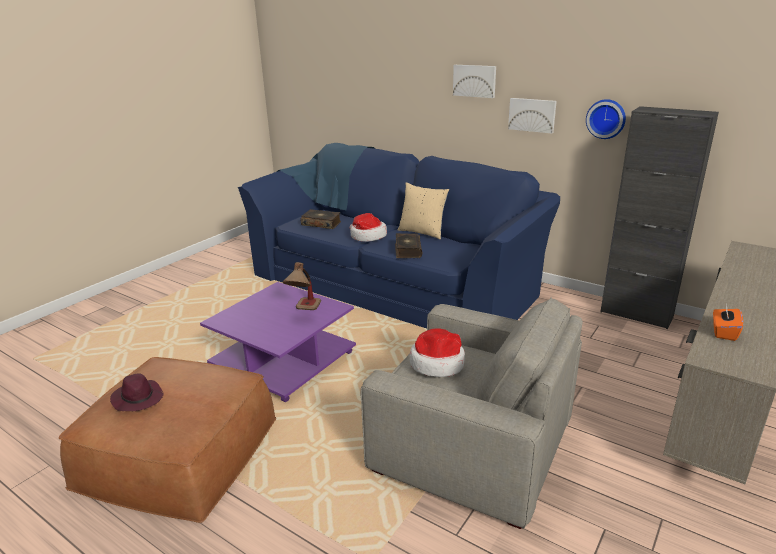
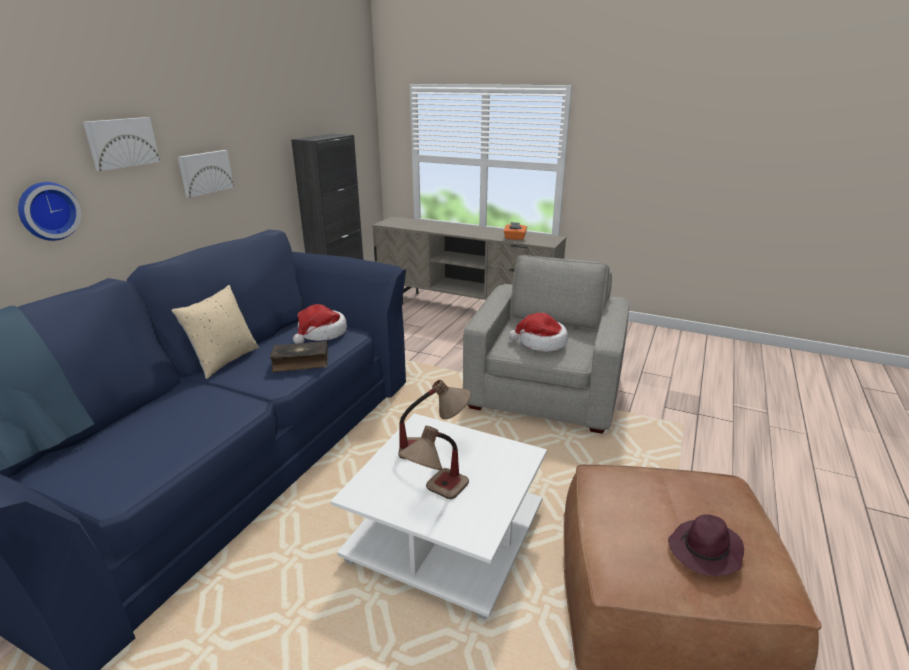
camera: 100 degrees left, 0 degrees up
(258, 309) = (436, 497): none -> table lamp
(285, 360) = (445, 533): purple coffee table -> white coffee table
(321, 224) = (132, 454): book -> none
(367, 236) = (231, 397): hat -> hat (321, 333)
(606, 118) = (267, 158): wall clock -> wall clock (47, 211)

